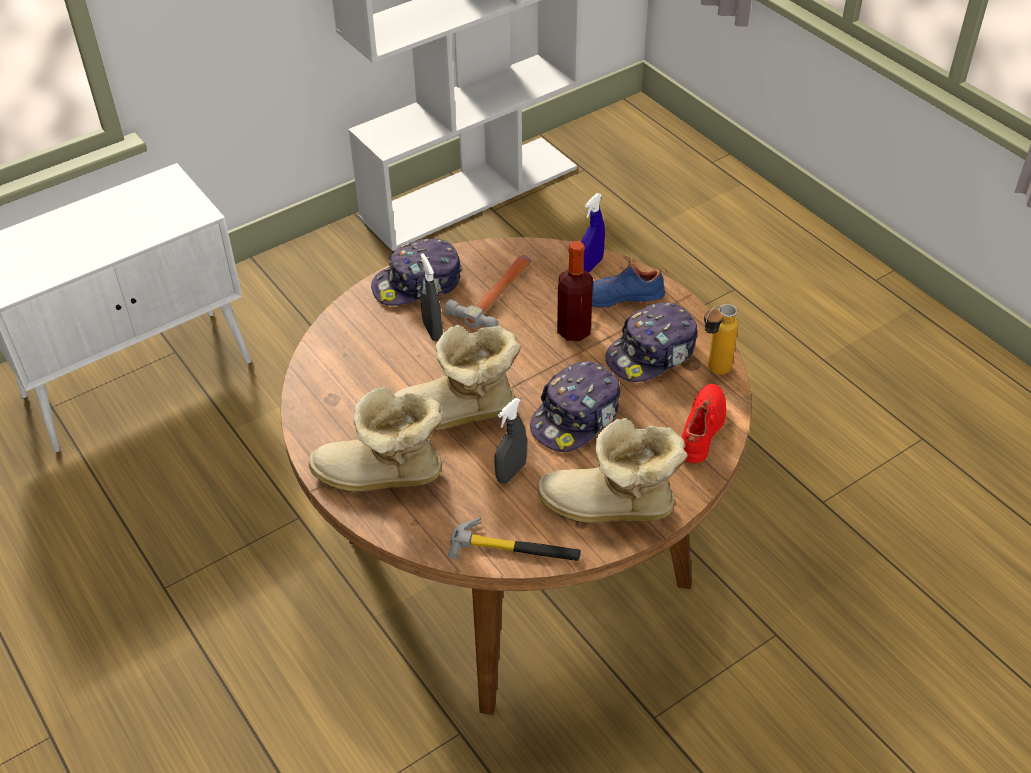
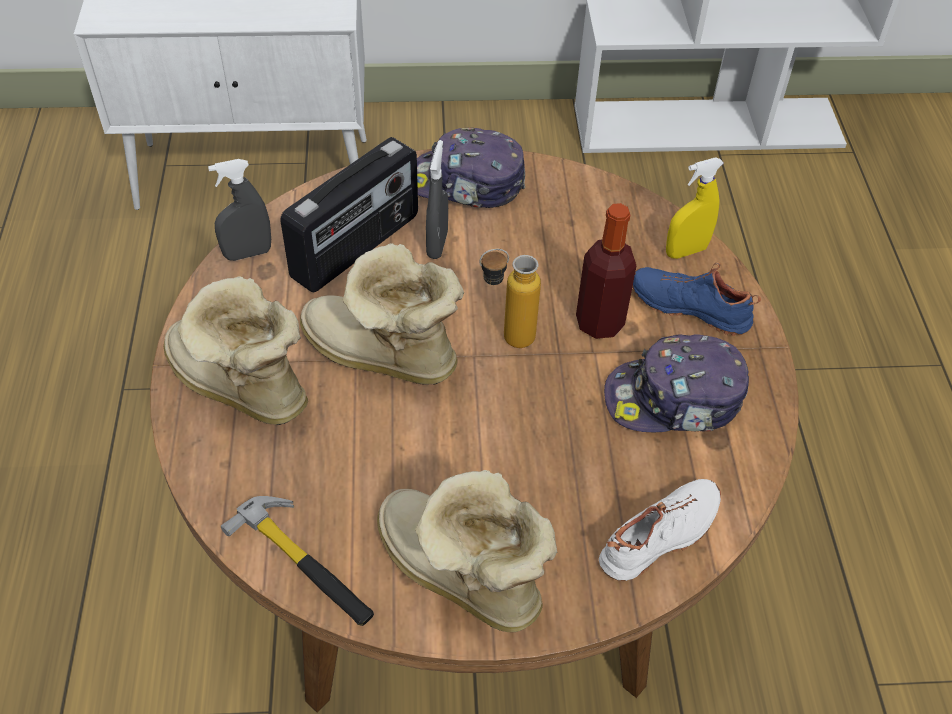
camera: 30 degrees right, 5 degrees up
(381, 357) = (357, 247): none -> radio
(497, 294) = (545, 235): hammer -> none
(511, 472) = (381, 462): grey spray bottle -> grey spray bottle (248, 253)
(576, 417) = (514, 433): cap -> none
(591, 265) = (686, 251): blue spray bottle -> yellow spray bottle
(703, 431) = (661, 538): red shoe -> white shoe
(712, 372) = (735, 464): bottle -> bottle (506, 339)

